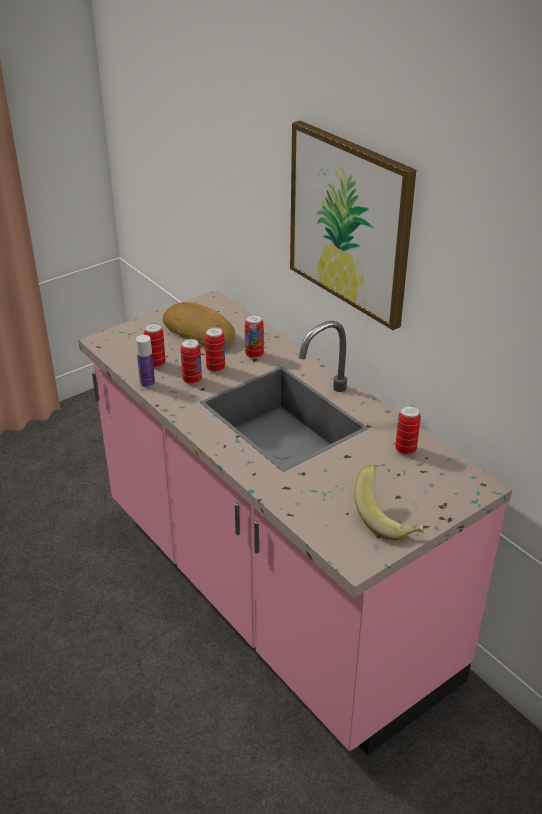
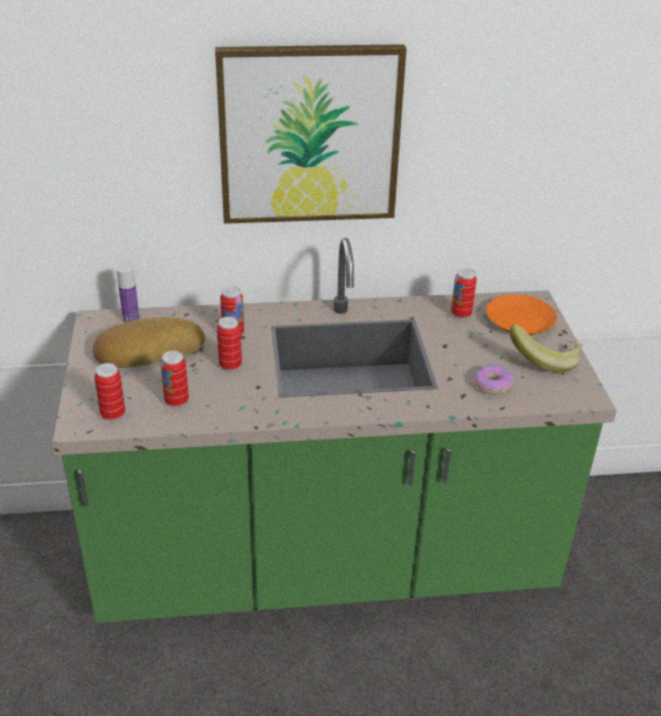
camera: 60 degrees left, 0 degrees up
(147, 383) = (208, 420): bottle -> bottle (131, 319)
(192, 380) = (235, 387): can -> can (113, 414)
(271, 592) = (324, 563): pink counter -> green counter
(318, 499) = (492, 384): none -> donut
(434, 486) = (519, 321): none -> orange plate

